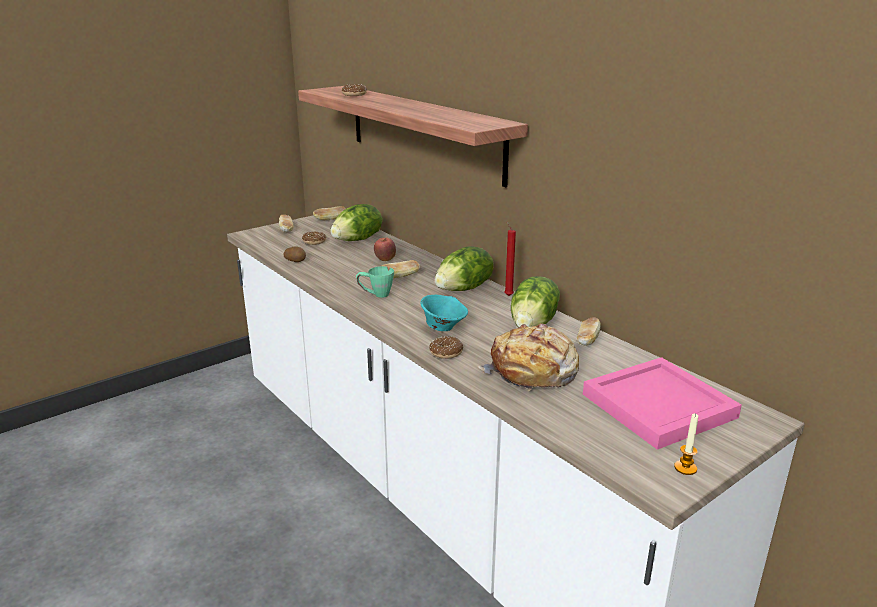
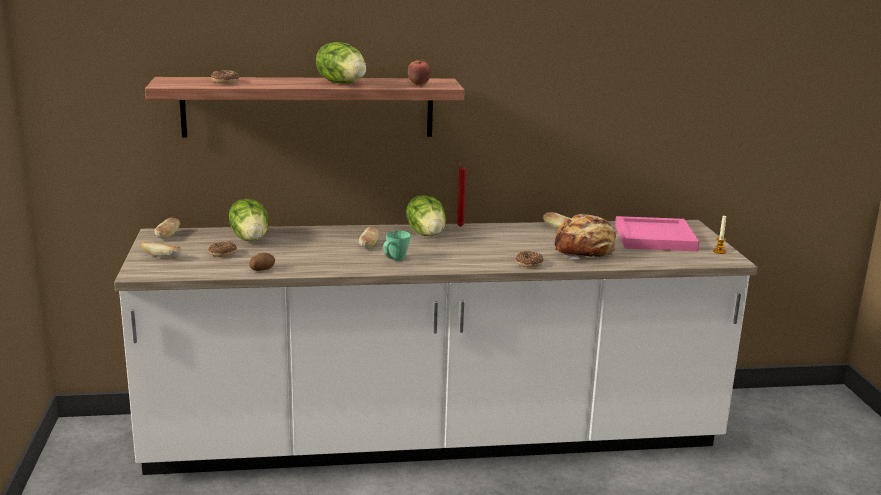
camera: 60 degrees left, 5 degrees down
(385, 260) = (321, 241): apple -> apple (418, 85)
(443, 327) = (487, 255): turquoise bowl -> none
(534, 324) = (517, 233): lettuce -> lettuce (342, 83)

